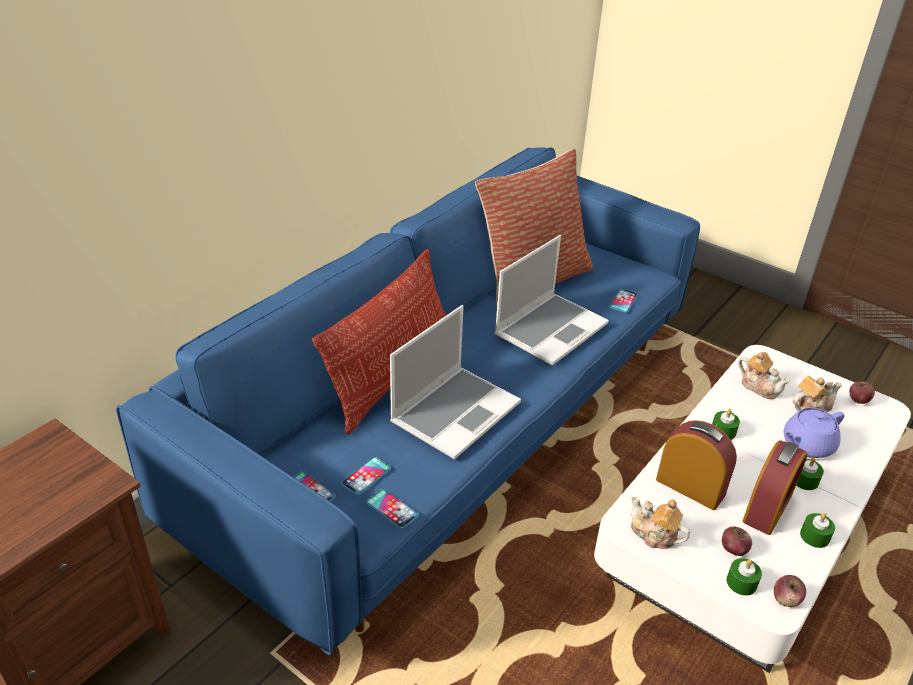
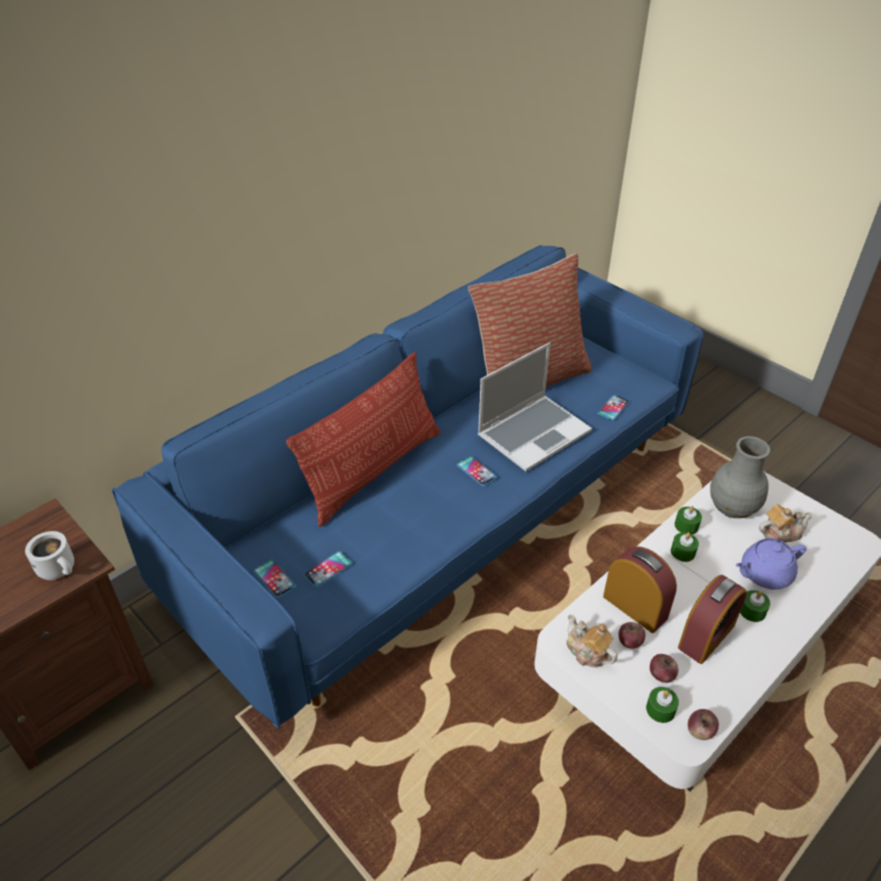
camera: 10 degrees right, 5 degrees up
(77, 489) = (60, 568): none -> white mug
(392, 509) = (344, 604): phone -> phone (476, 471)
(455, 412) = (423, 512): laptop -> none
(759, 386) = (732, 507): teapot -> grey vase
(814, 536) = (746, 670): green candle -> green candle (686, 525)
(858, 400) = (832, 530): apple -> apple (630, 641)

